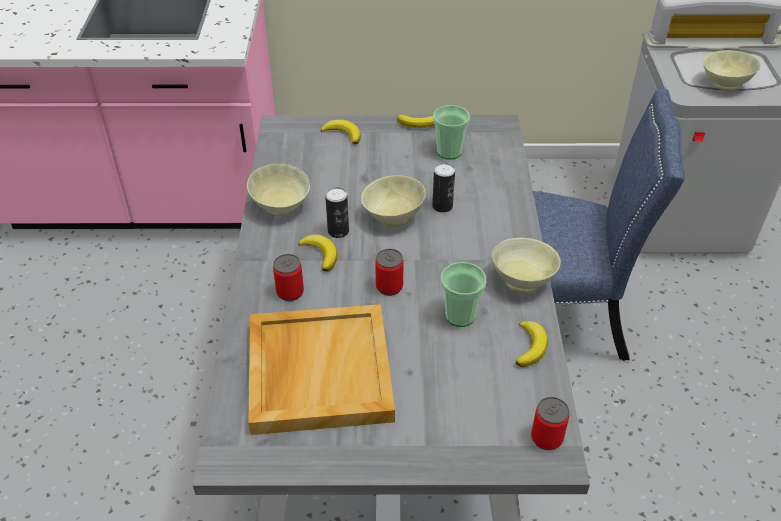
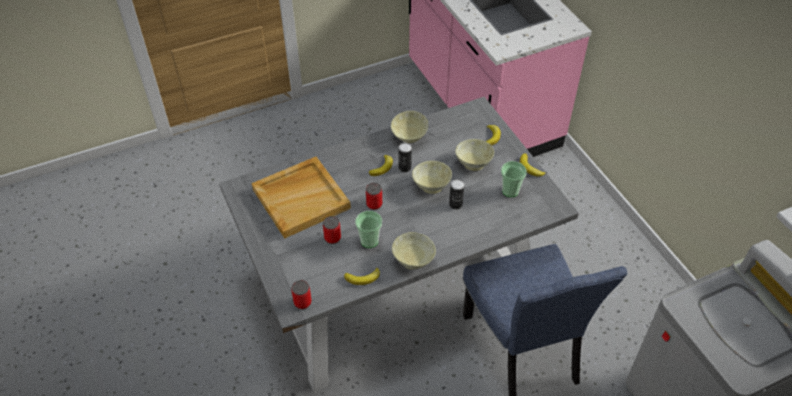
camera: 65 degrees right, 5 degrees up
(290, 292) = (347, 167): can -> can (332, 238)
(724, 84) = (718, 326): beige bowl -> beige bowl (474, 163)

